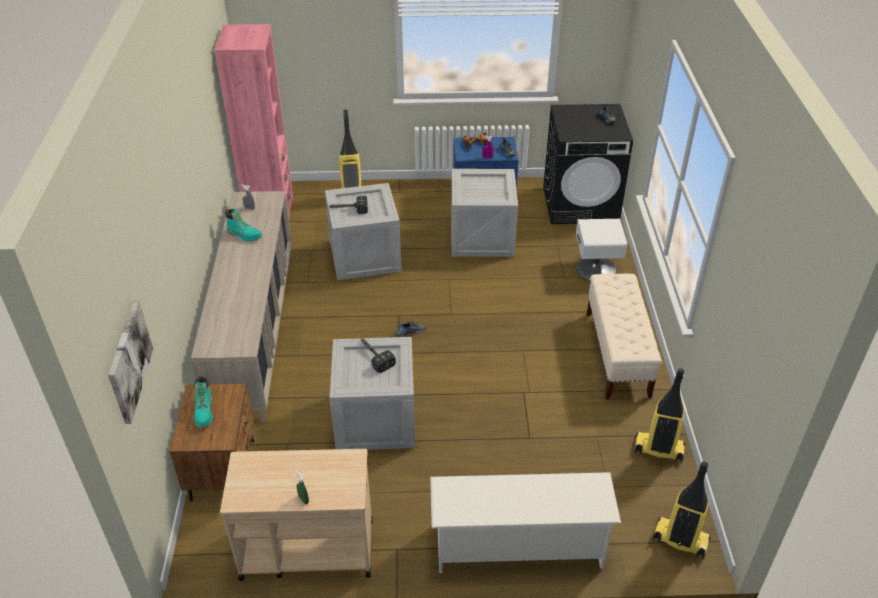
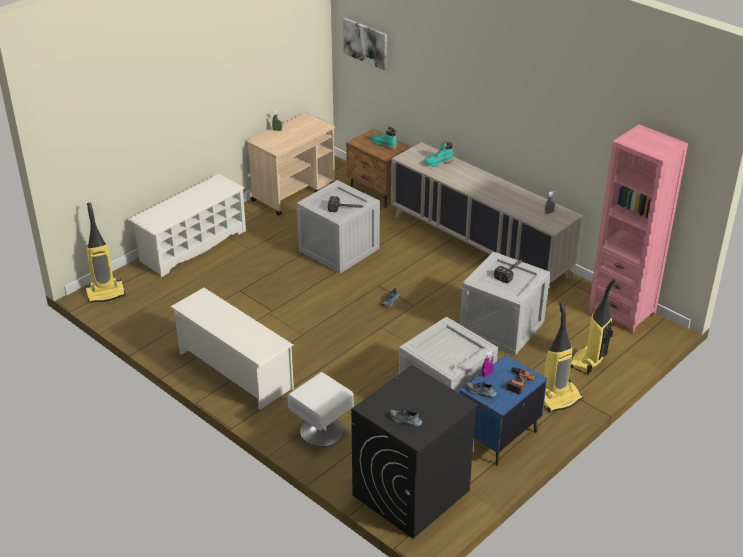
camera: 135 degrees right, 5 degrees down
(245, 235) = (517, 198): turquoise boot -> turquoise boot (438, 163)
(617, 354) = (234, 370): beige bench -> white shoe rack
(658, 450) = (154, 328): vacuum cleaner -> vacuum cleaner (559, 398)

